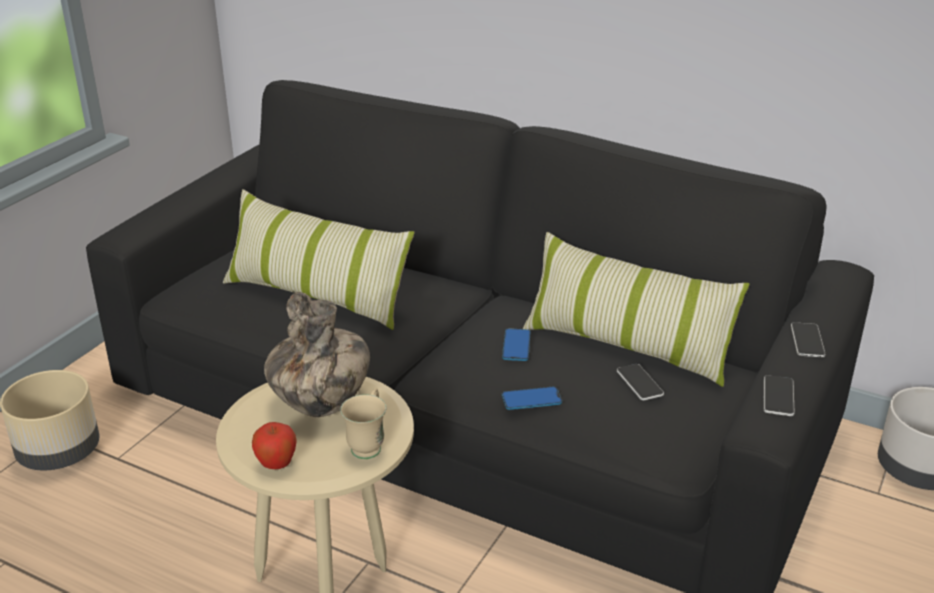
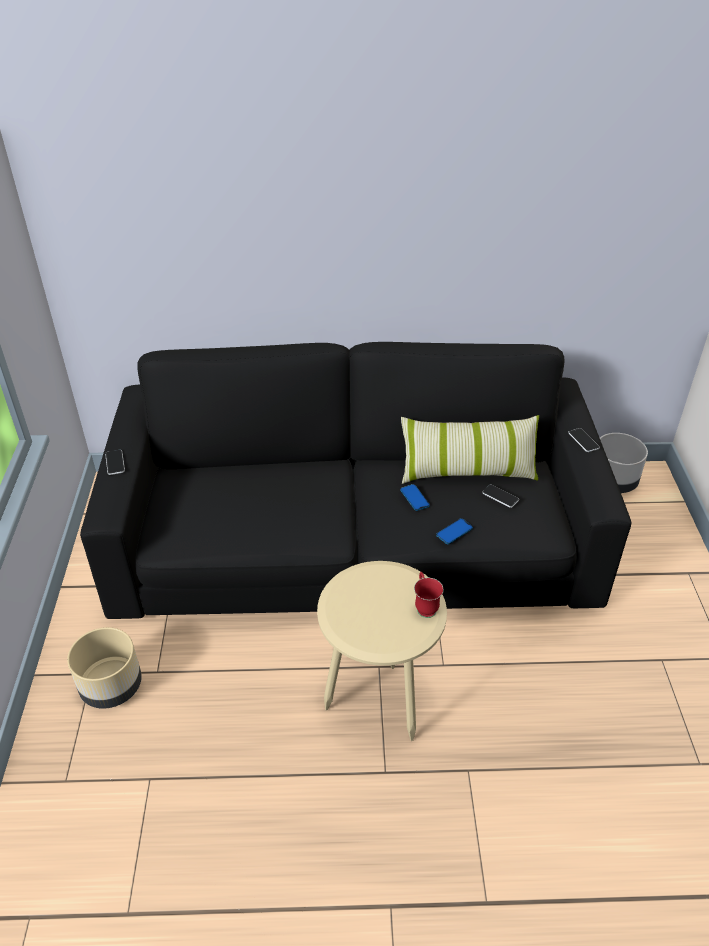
camera: 30 degrees left, 10 degrees up
(276, 465) = (387, 643): apple -> none
(317, 295) = (260, 508): pillow -> none
(321, 404) = (372, 591): vase -> none
(368, 444) = (425, 606): beige mug -> red mug
(778, 397) = (598, 483): phone -> phone (115, 463)

